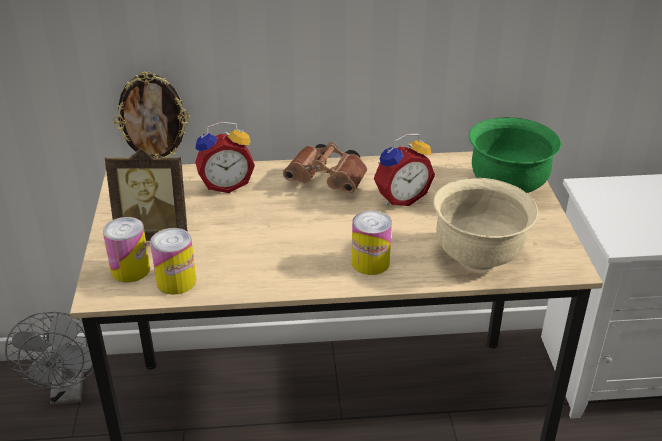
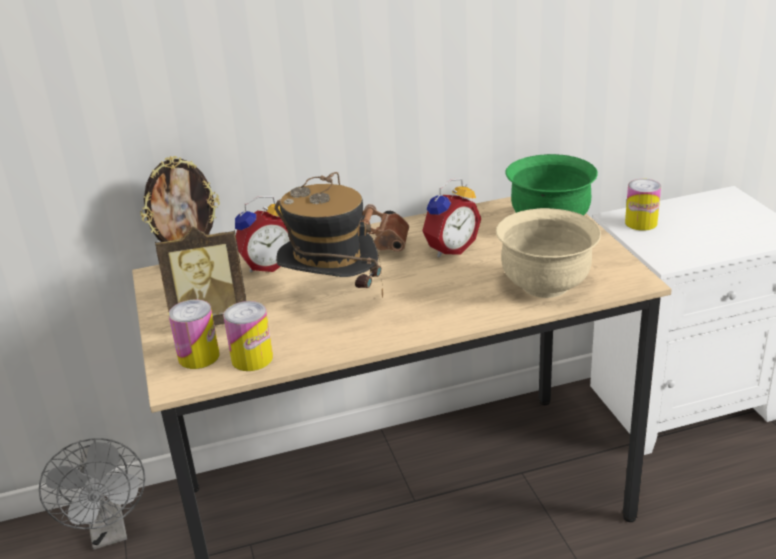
camera: 10 degrees left, 5 degrees down
(270, 233) = (332, 300): none -> hat
(370, 262) = (443, 309): can -> can (641, 223)

